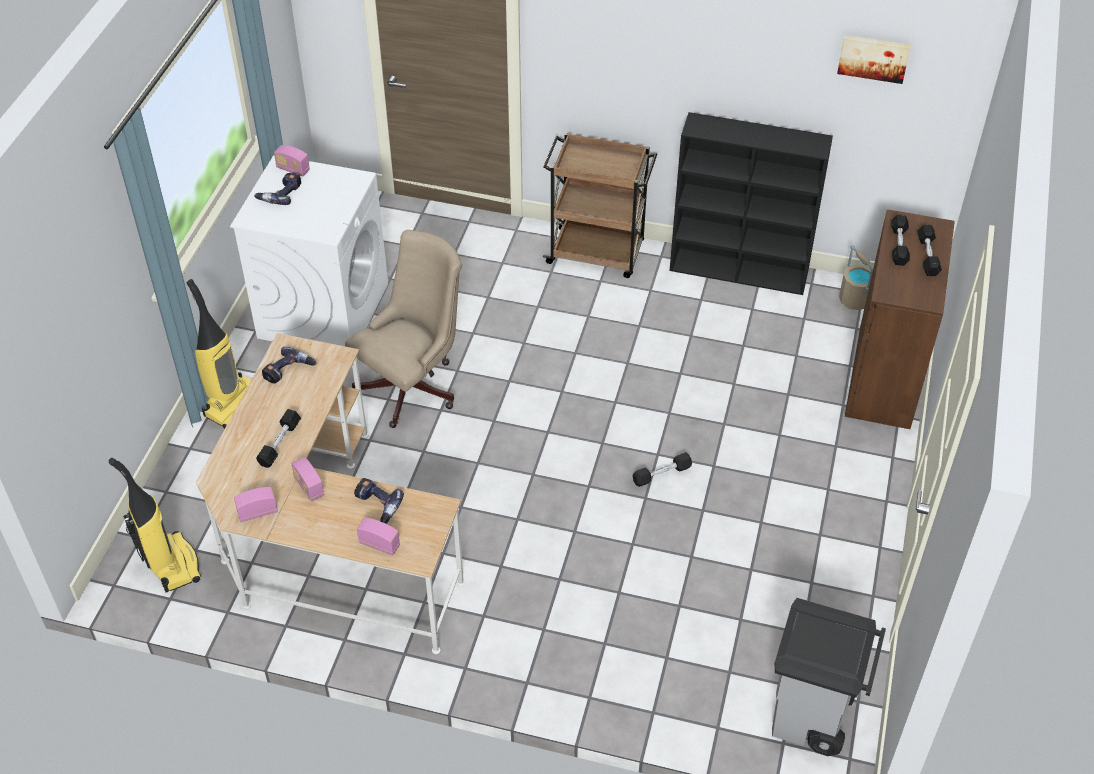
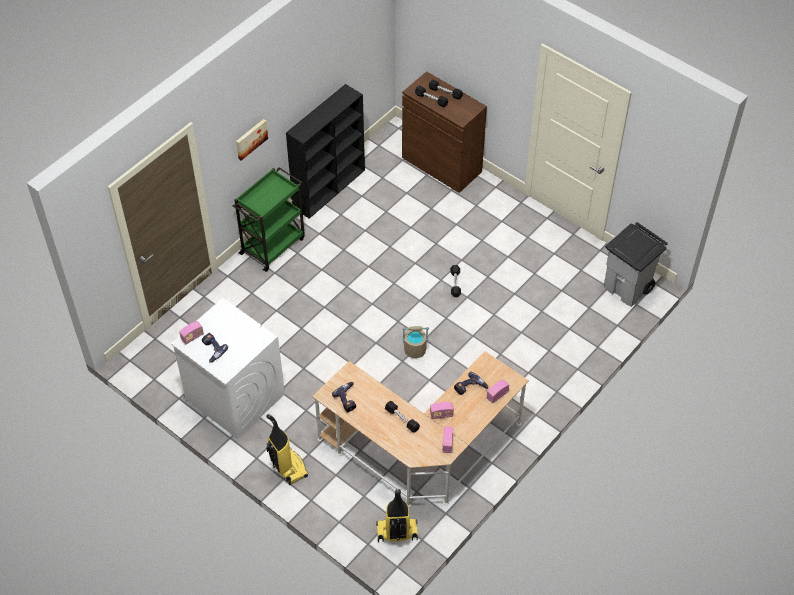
camera: 65 degrees left, 5 degrees up
(414, 385) = (326, 371): beige office chair -> none
(597, 253) = (273, 245): brown cart -> green cart
(854, 299) = (381, 150): beige bucket -> beige bucket (415, 350)
(873, 57) = (351, 32): picture -> picture (251, 138)

